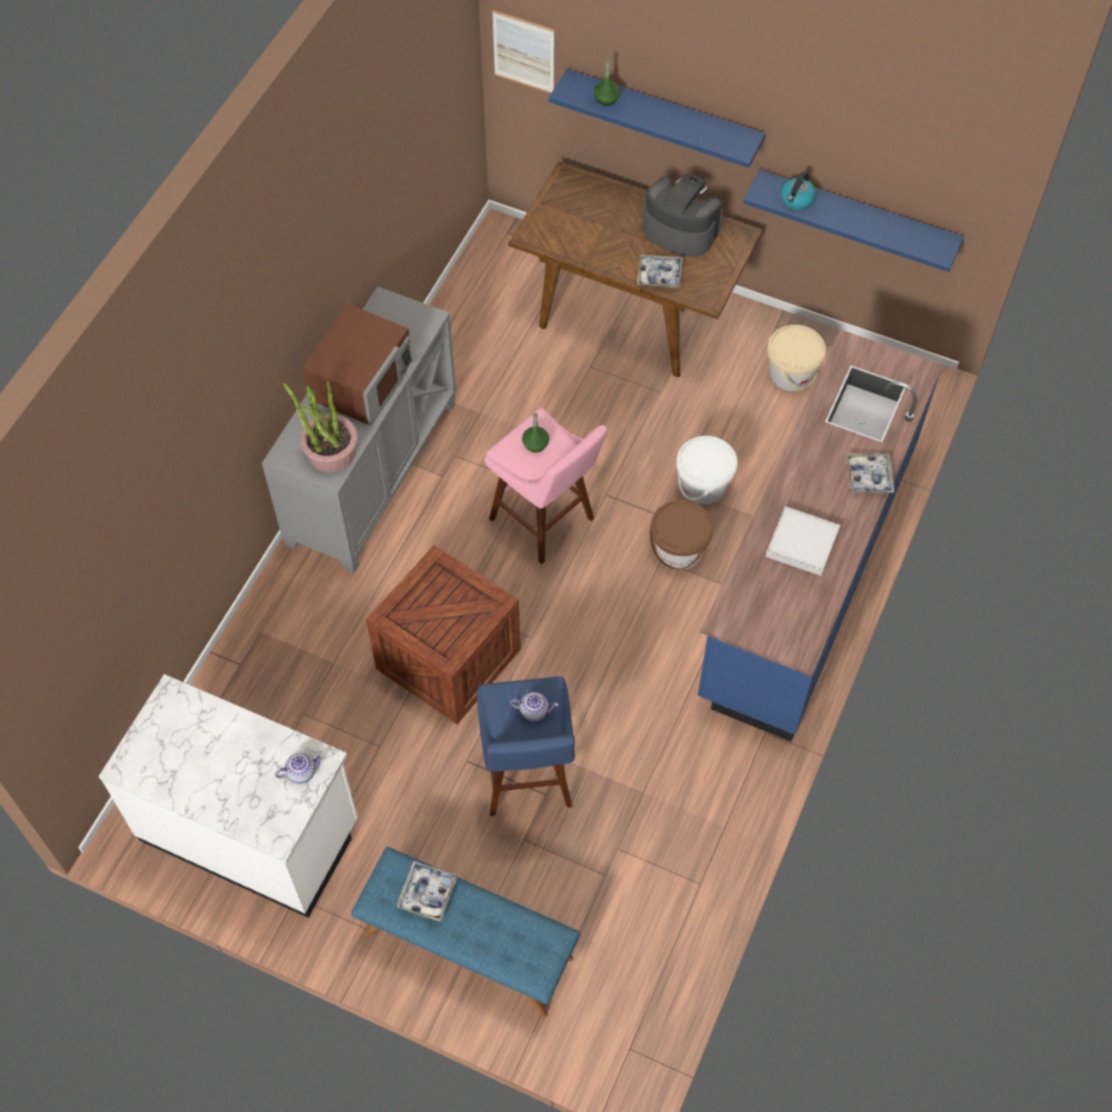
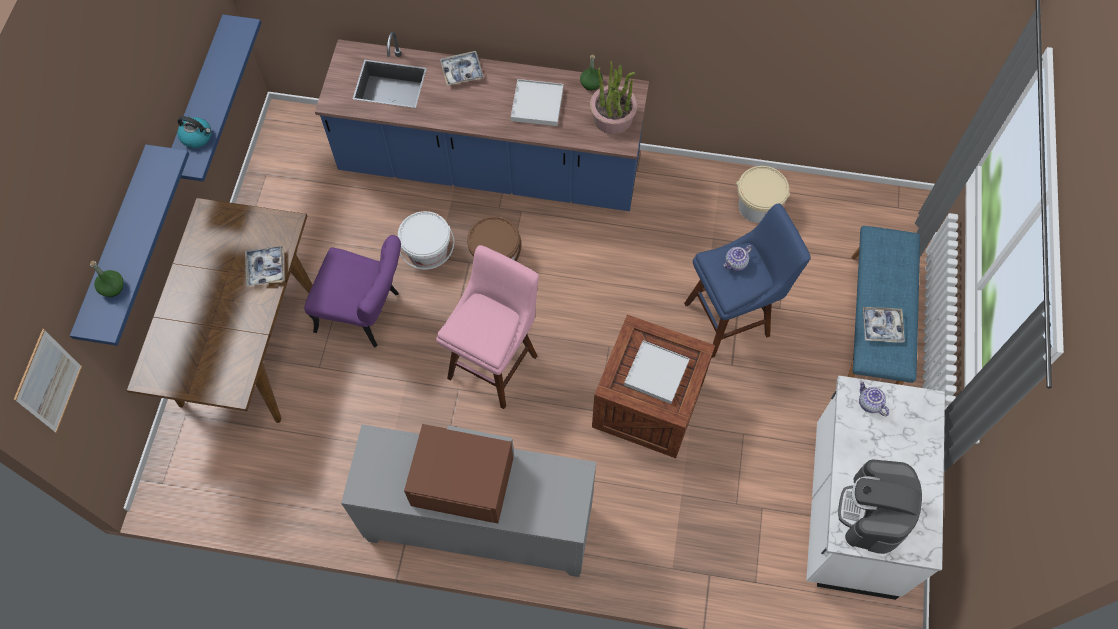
camera: 105 degrees left, 5 degrees up
(331, 452) = (554, 482): potted plant -> potted plant (612, 118)
(439, 611) = (656, 373): none -> white tray
(534, 711) = (736, 263): teapot -> teapot turned 120 degrees counterclockwise
(535, 444) = (481, 325): green bottle -> green bottle (591, 84)
(641, 416) = (366, 313): none -> purple chair
(679, 230) = (207, 263): coffee machine -> coffee machine (873, 513)
(791, 374) = (297, 209): beige bucket -> beige bucket (757, 207)

